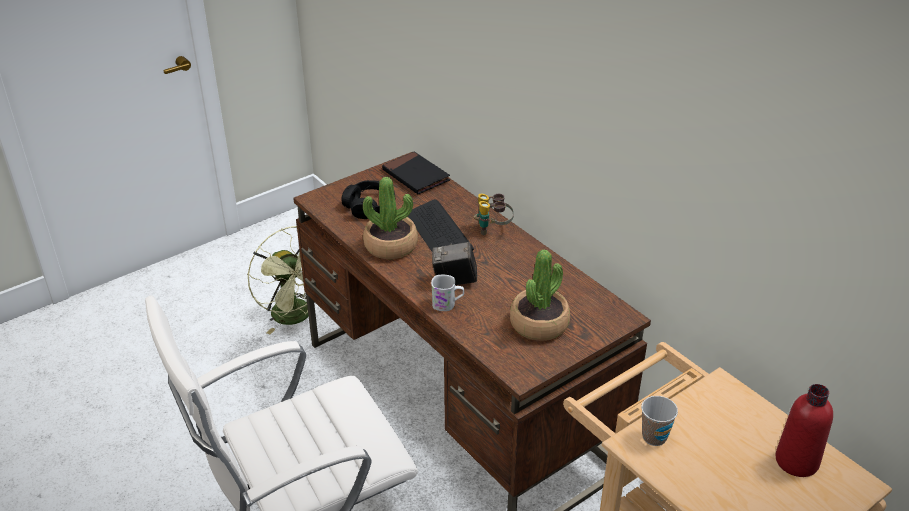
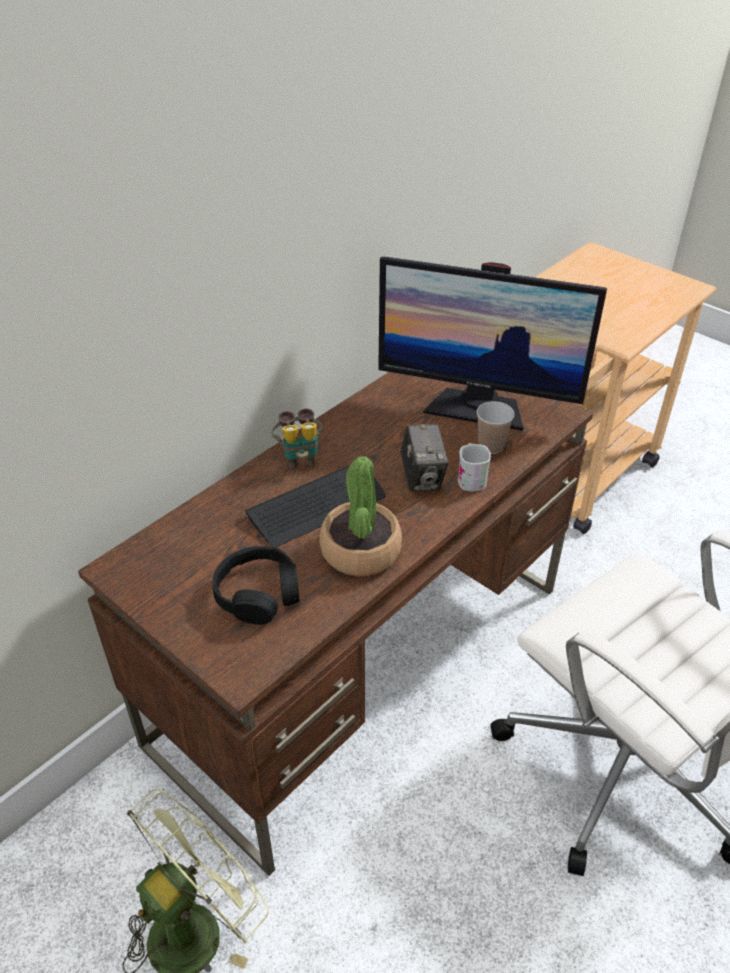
camera: 100 degrees left, 5 degrees up
(416, 176) = (162, 552): black book -> none
(539, 324) = (477, 406): potted plant -> monitor
(654, 437) = (606, 331): cup -> cup (491, 446)
(796, 461) = (590, 272): red bottle -> none

